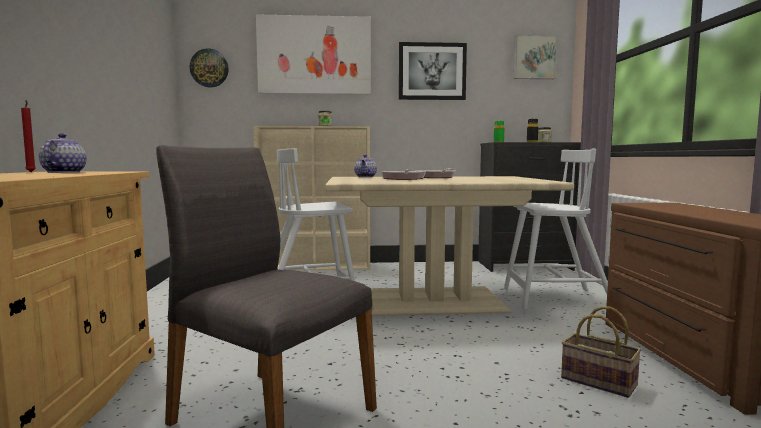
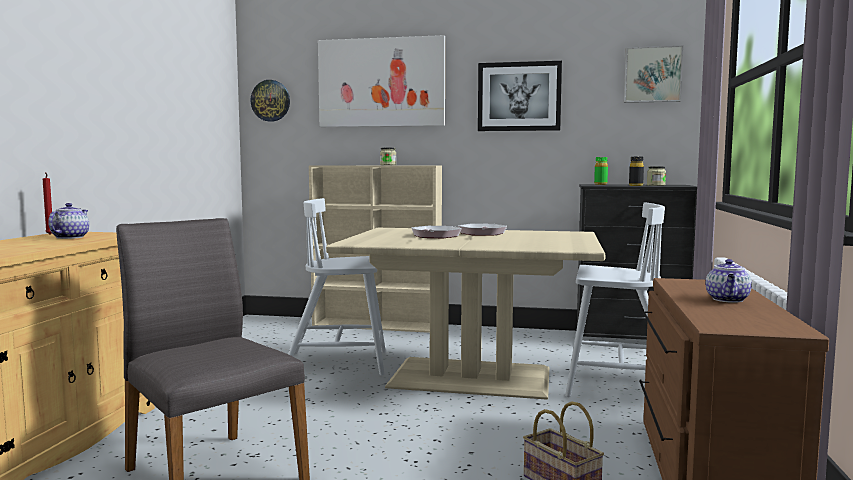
camera: 15 degrees right, 0 degrees up
(365, 177) = (408, 230): teapot -> teapot (728, 300)

